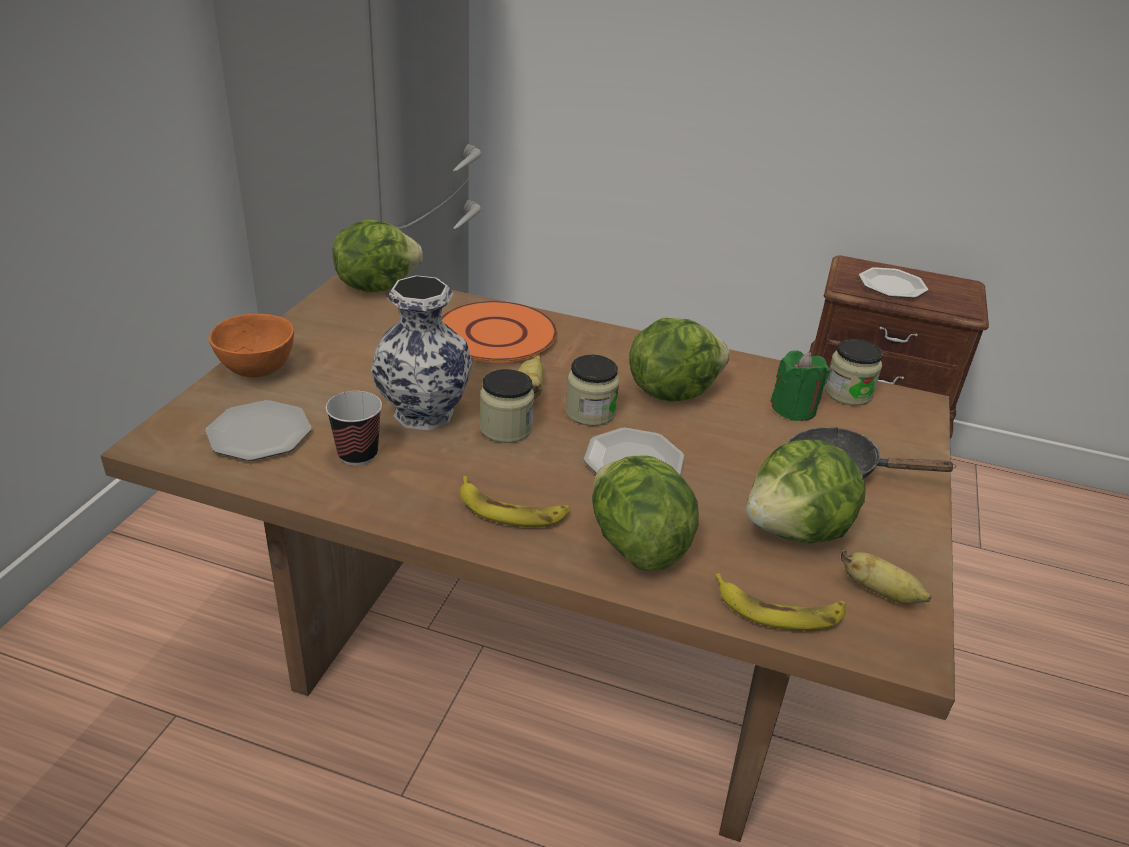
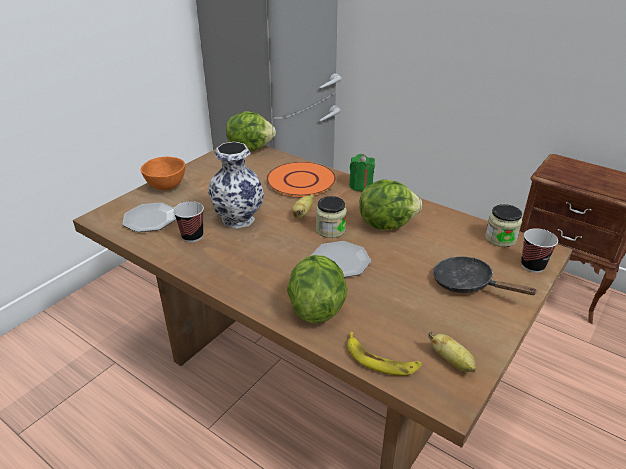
camera: 20 degrees right, 0 degrees up
(506, 428) = (278, 233): jar -> none
(511, 510) = (256, 277): banana -> none
(793, 409) = (458, 243): green candle -> green candle (361, 186)
(796, 531) = (418, 316): lettuce -> none
(892, 285) = (580, 176): plate -> none
(911, 428) = (532, 266): none -> cup

